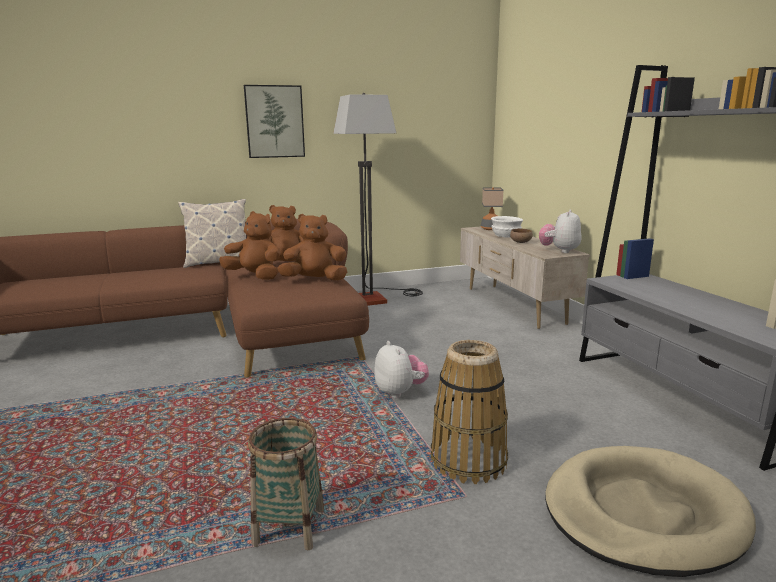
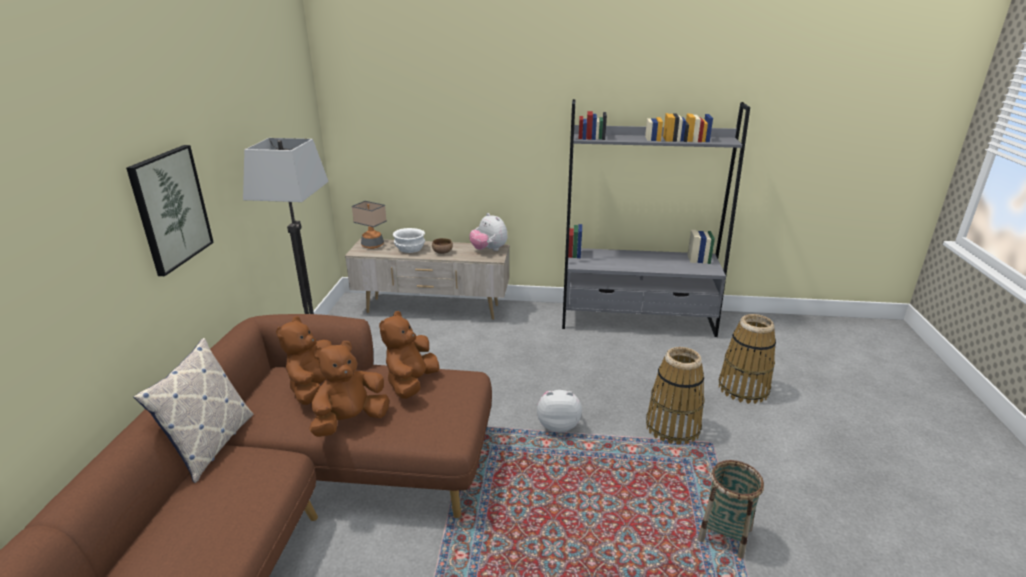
camera: 65 degrees left, 10 degrees up
(642, 513) = (743, 389): beige dog bed -> basket

